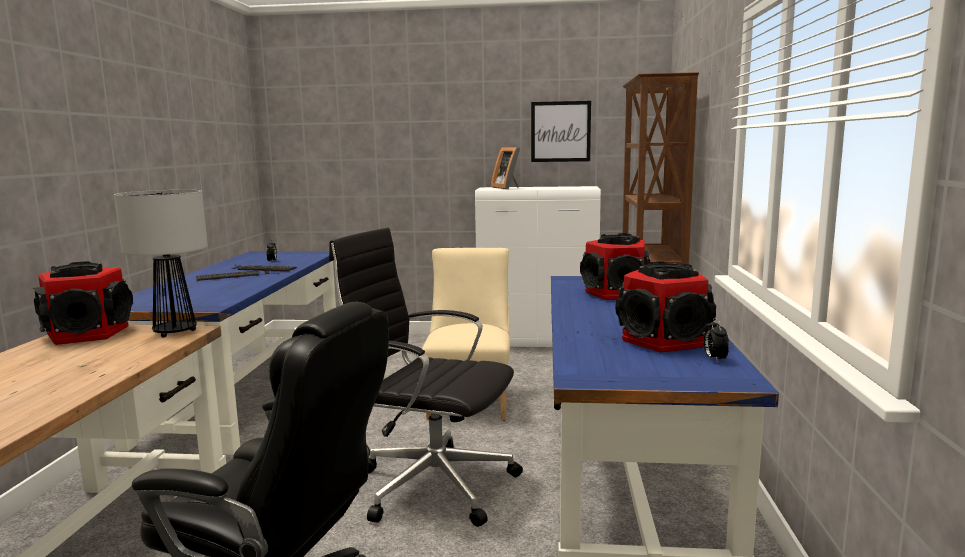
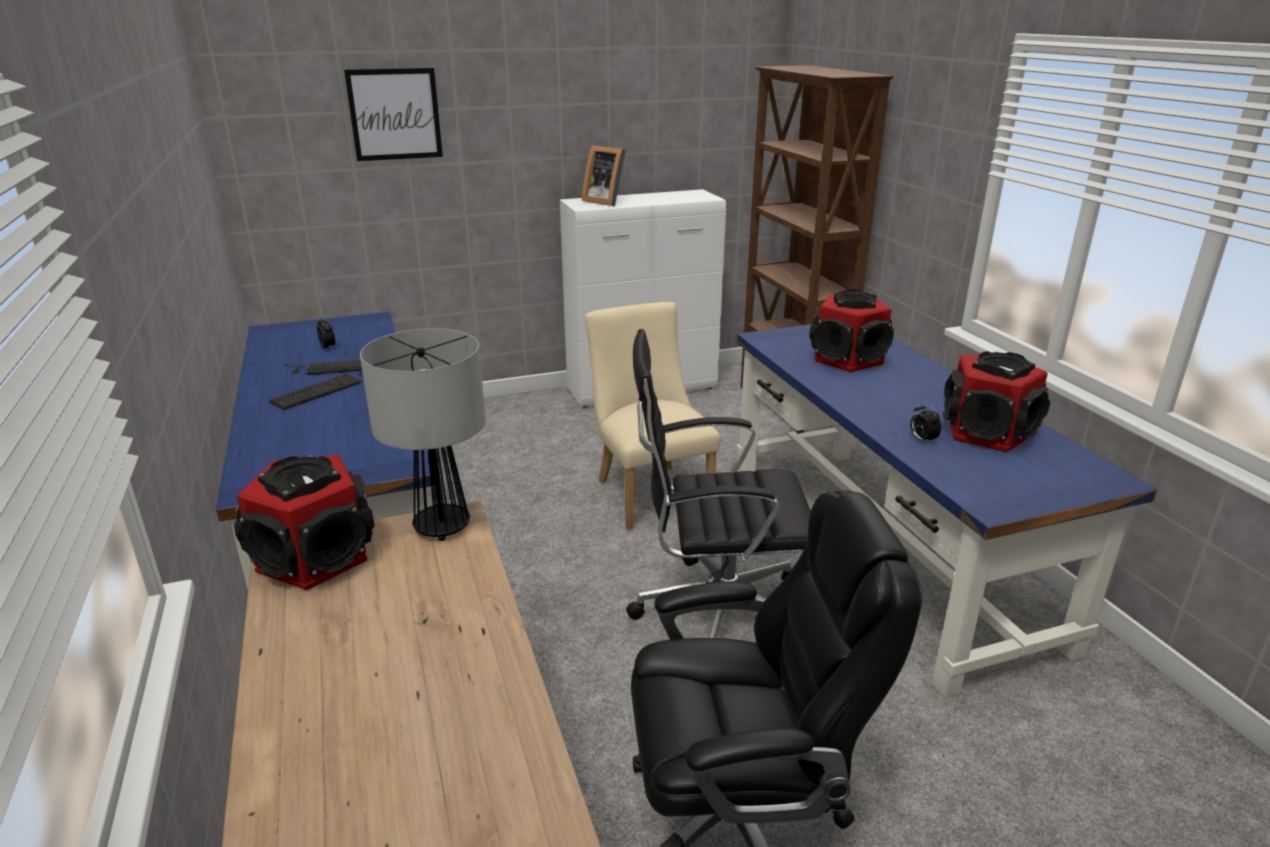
camera: 25 degrees left, 15 degrees up
(560, 131) = (659, 119): picture -> picture (395, 114)
(714, 359) = (1059, 452): alarm clock -> alarm clock (922, 440)

